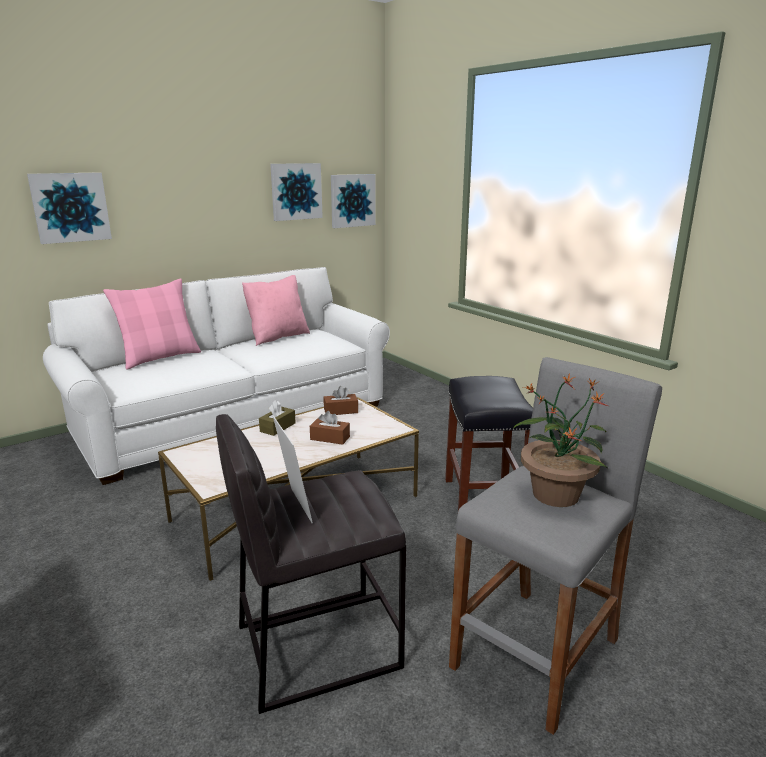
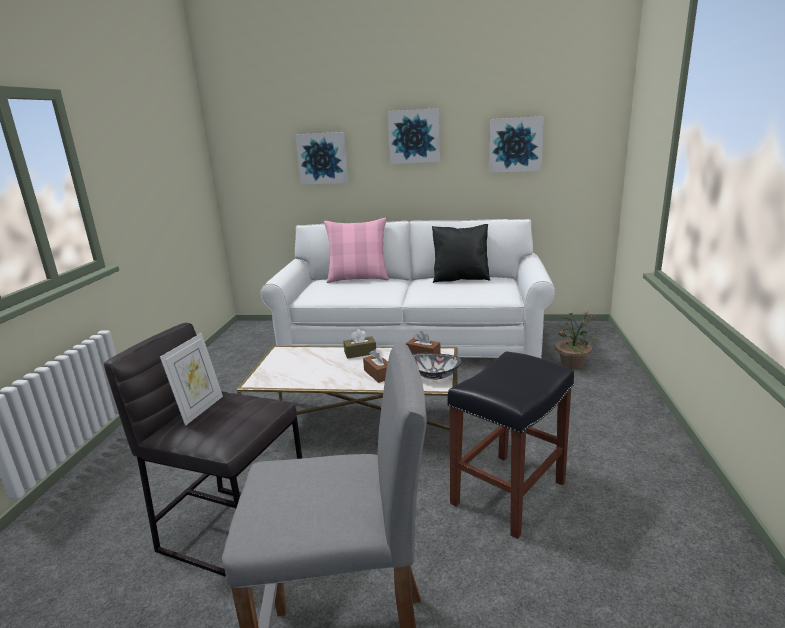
camera: 45 degrees right, 0 degrees up
(277, 337) = (460, 278): pink pillow -> black pillow
(352, 200) = (582, 153): picture -> picture (414, 136)
(380, 423) = (434, 375): none -> bowl
(555, 494) = (325, 491): potted plant -> potted plant (572, 364)

